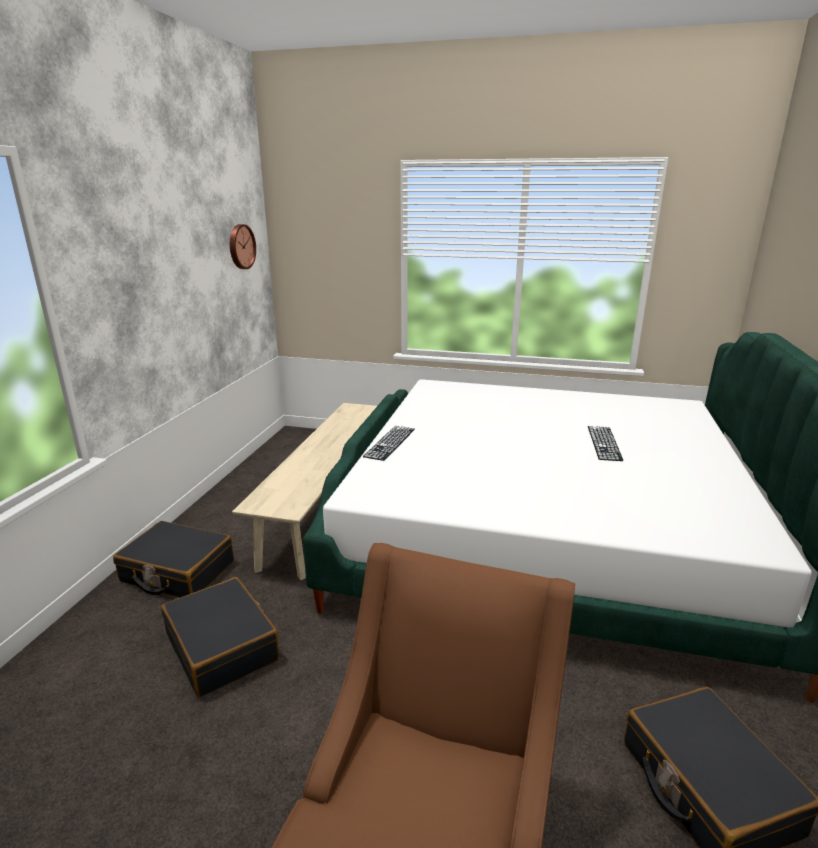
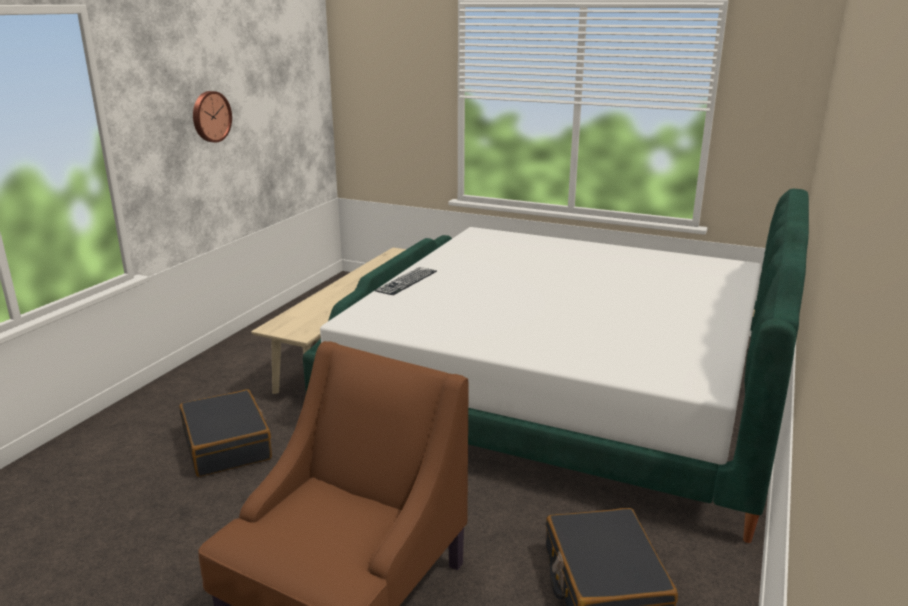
camera: 10 degrees right, 0 degrees up
(177, 572) = (205, 387): black suitcase -> none
(240, 246) = (298, 85): wall clock -> wall clock (210, 116)
(604, 443) = (619, 294): keyboard -> none

